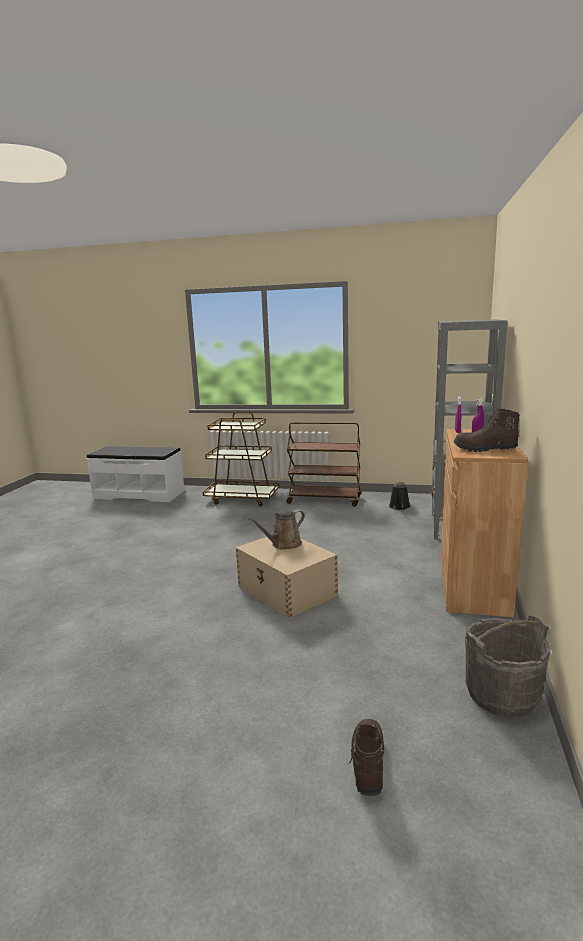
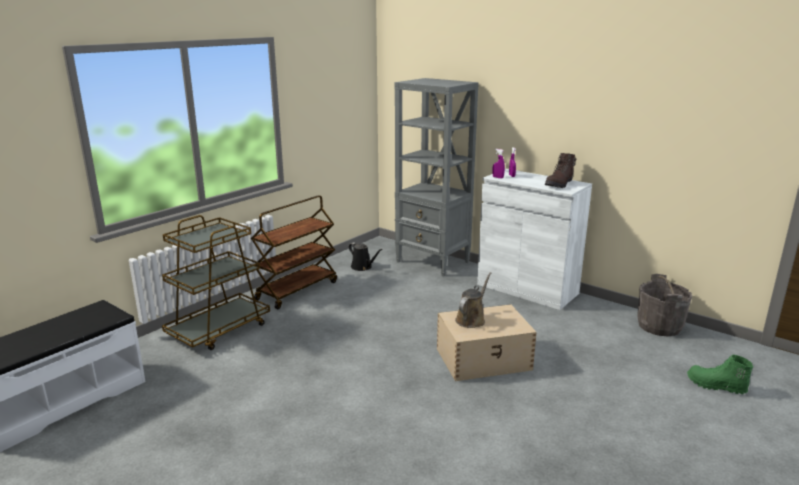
camera: 65 degrees left, 5 degrees up
(283, 544) = (471, 319): brown watering can -> brown watering can turned 135 degrees counterclockwise
(367, 764) = (715, 386): brown boot -> green boot
(473, 583) = (527, 289): brown cabinet -> white cabinet

